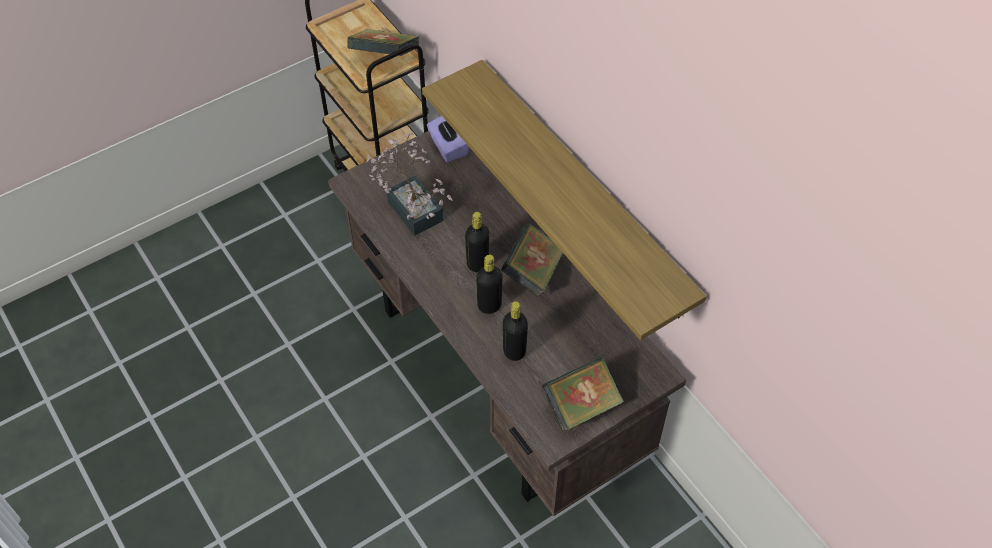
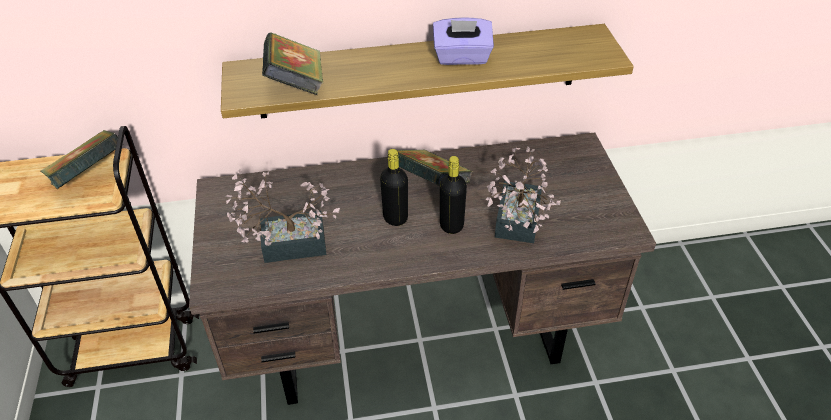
camera: 65 degrees left, 10 degrees down
(448, 147) = (232, 193): purple tissue box -> purple tissue box (462, 58)
(514, 351) = (515, 225): black bottle -> potted plant
(581, 406) = (597, 200): book -> book (296, 85)

